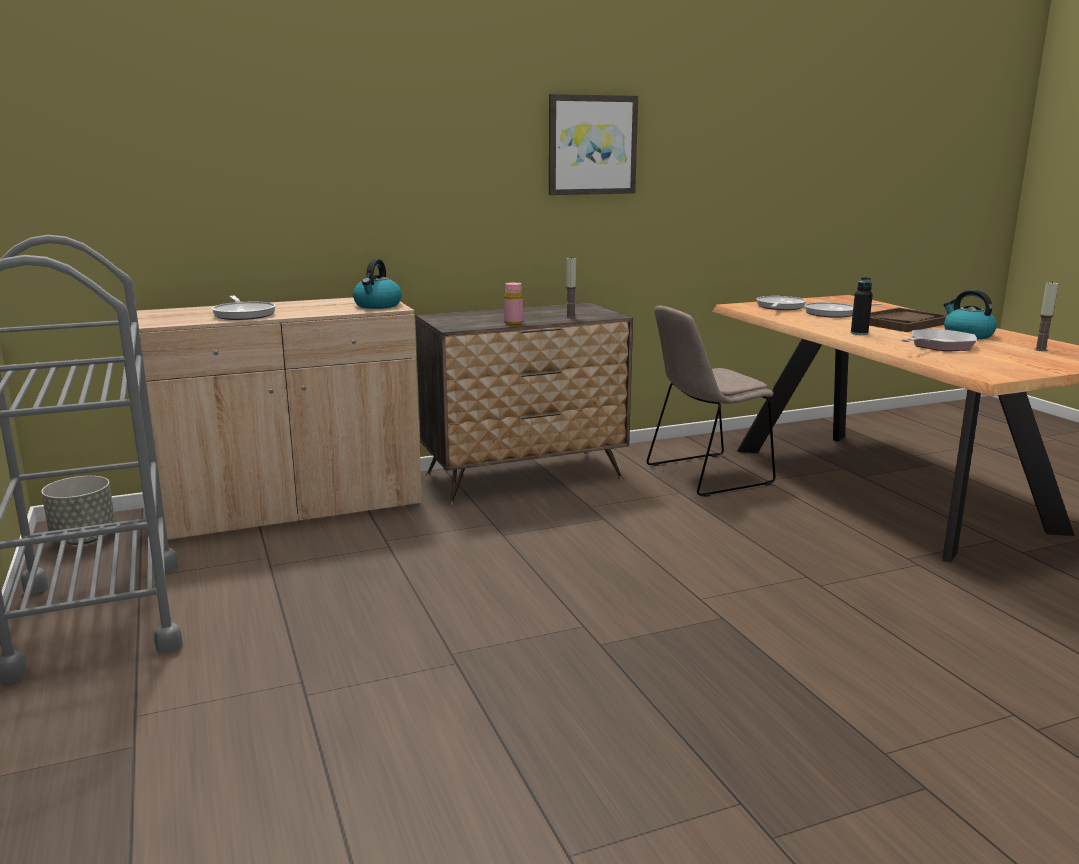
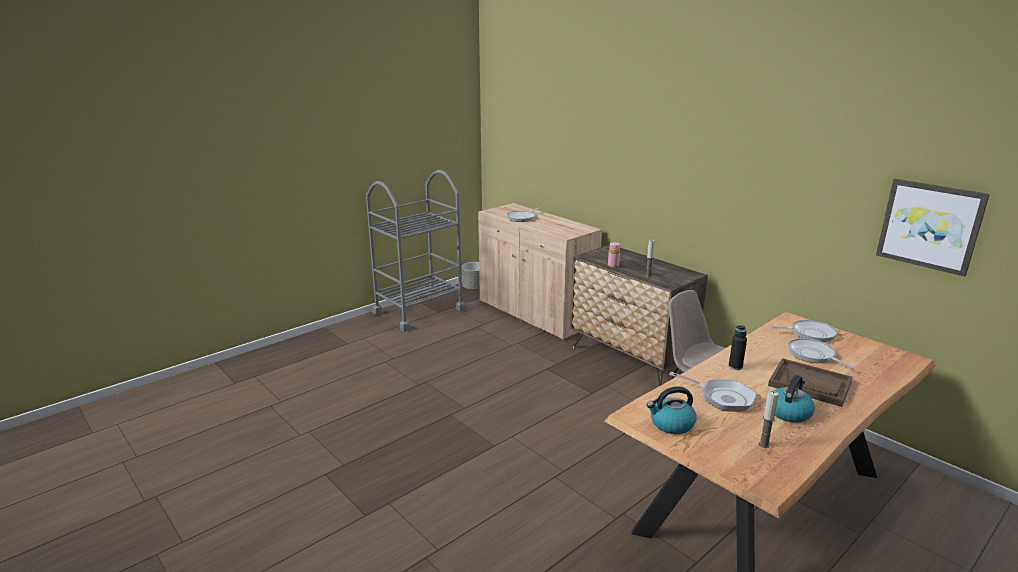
camera: 70 degrees right, 5 degrees up
(377, 305) = (568, 232): kettle -> kettle (671, 424)
(592, 145) = (725, 170): picture -> picture (930, 226)

